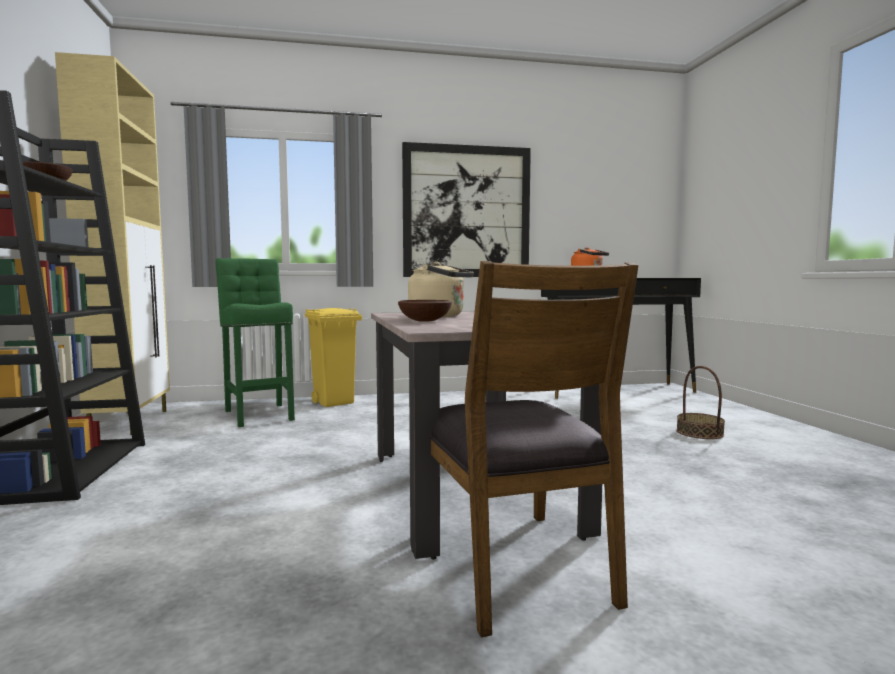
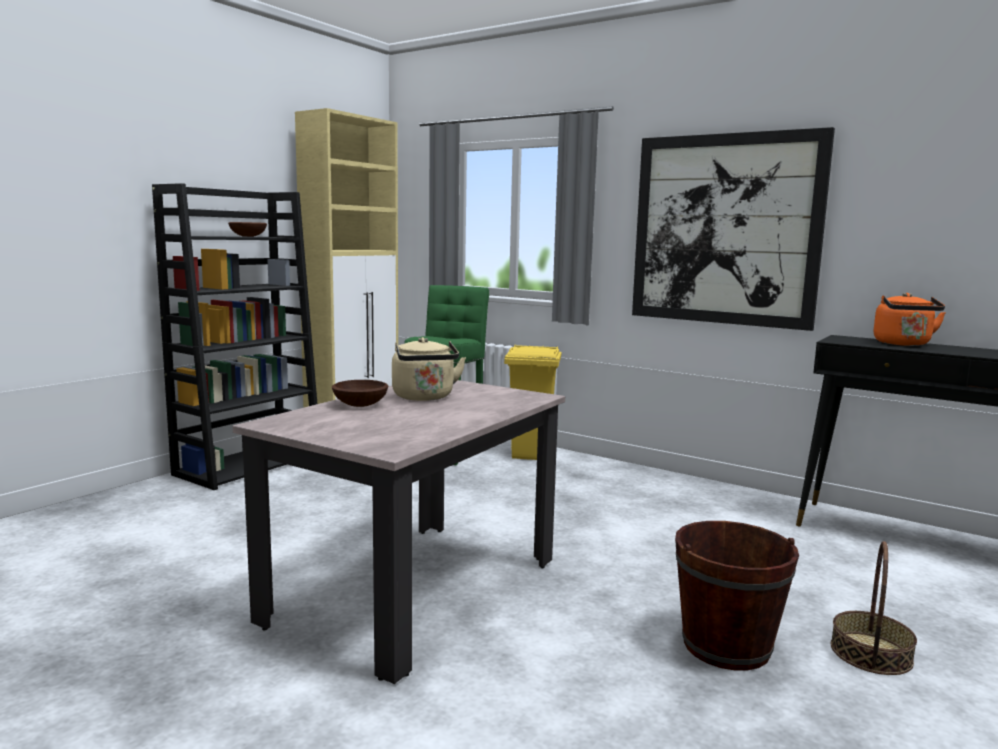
camera: 45 degrees right, 5 degrees up
(513, 566) = (287, 665): brown chair -> none
(660, 450) = (726, 646): none -> brown bucket

